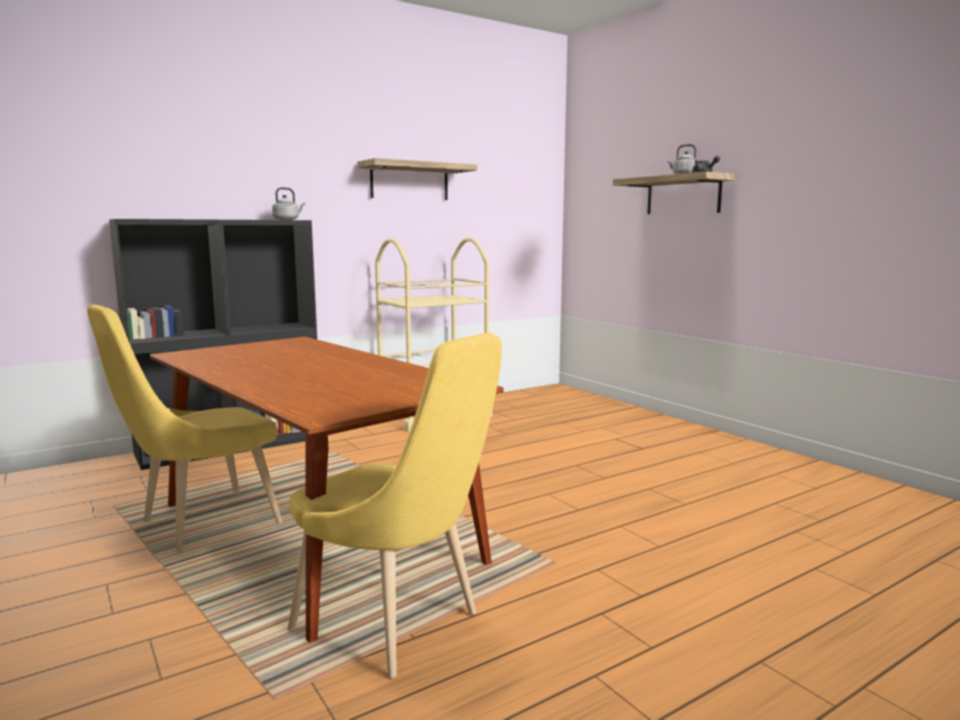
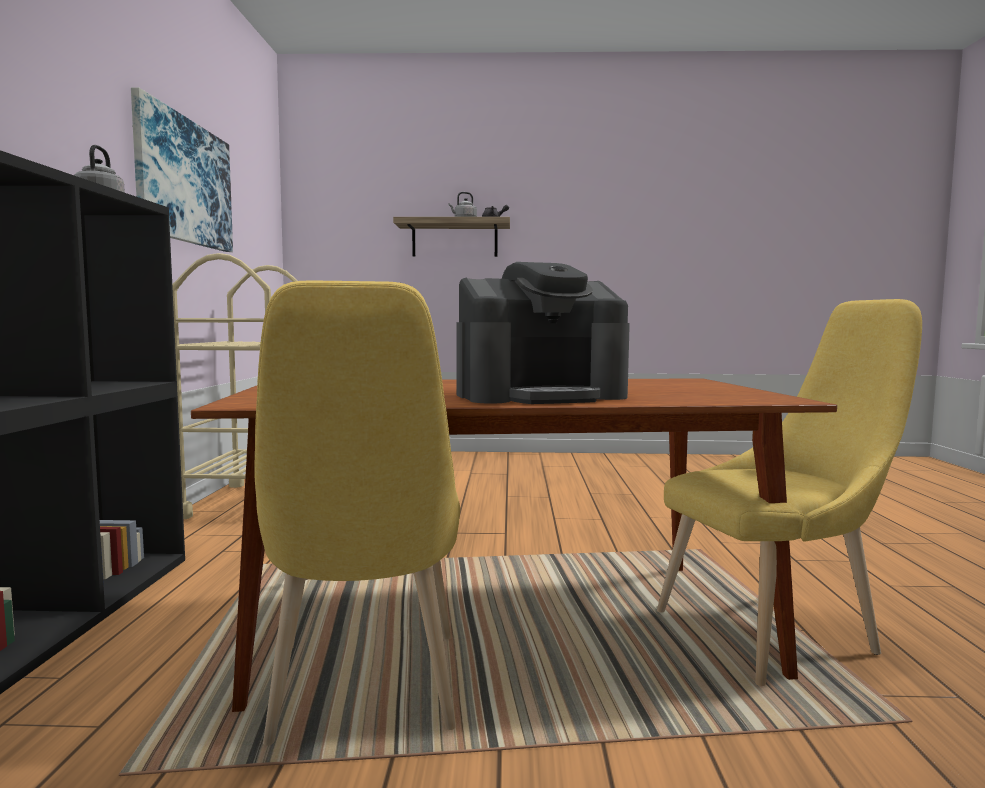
camera: 55 degrees left, 5 degrees down
(274, 376) = (540, 395): none -> coffee machine
(409, 181) = (184, 181): shelf -> picture

